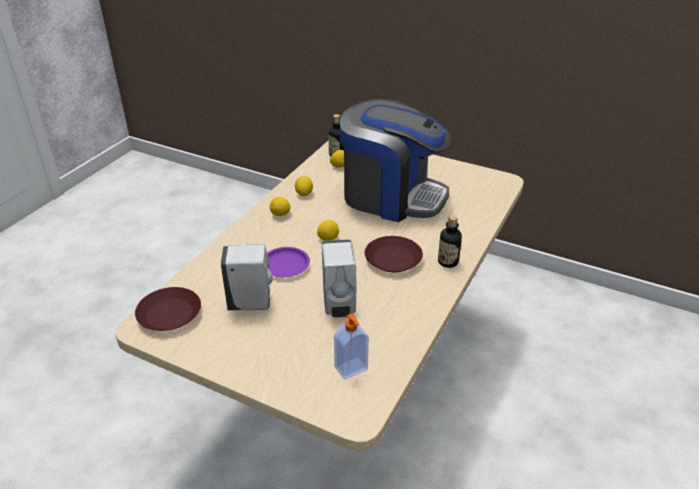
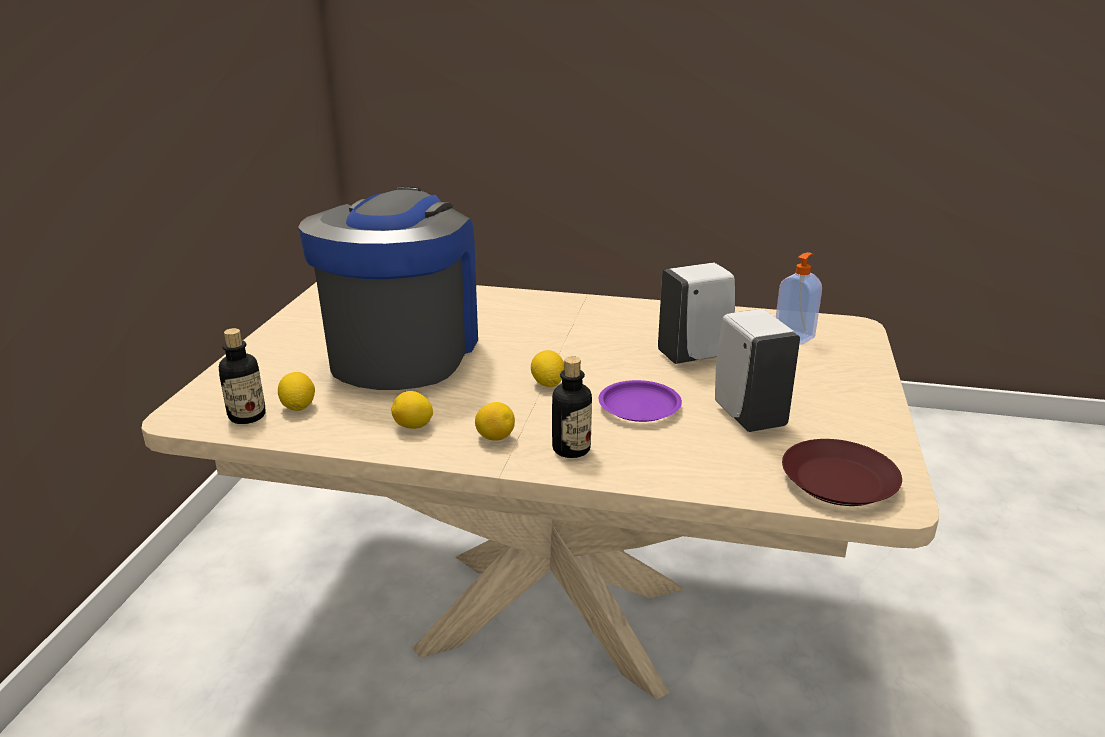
camera: 105 degrees left, 10 degrees down
(393, 259) = (572, 334): brown plate -> none
(448, 262) = (558, 304): bottle -> bottle (571, 449)

